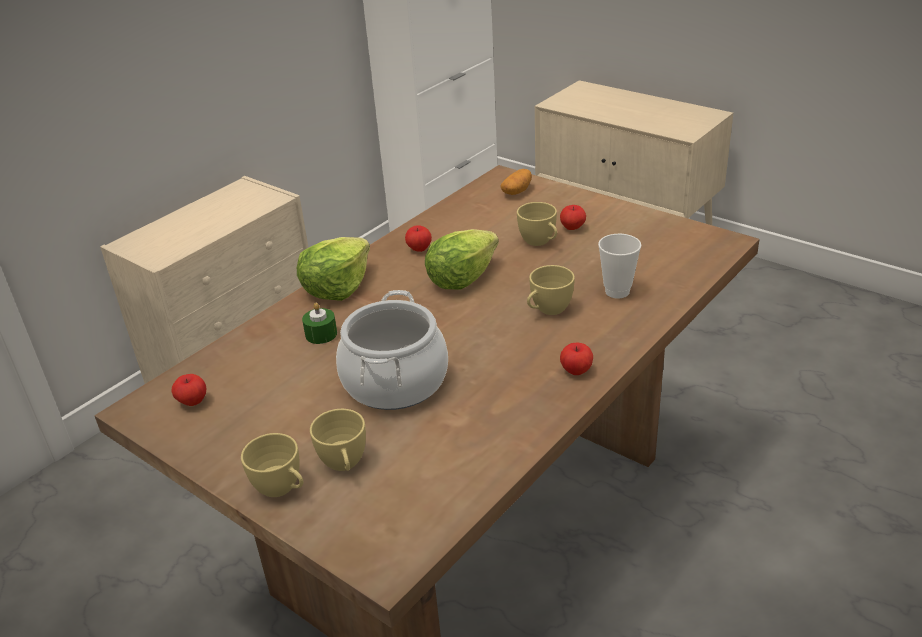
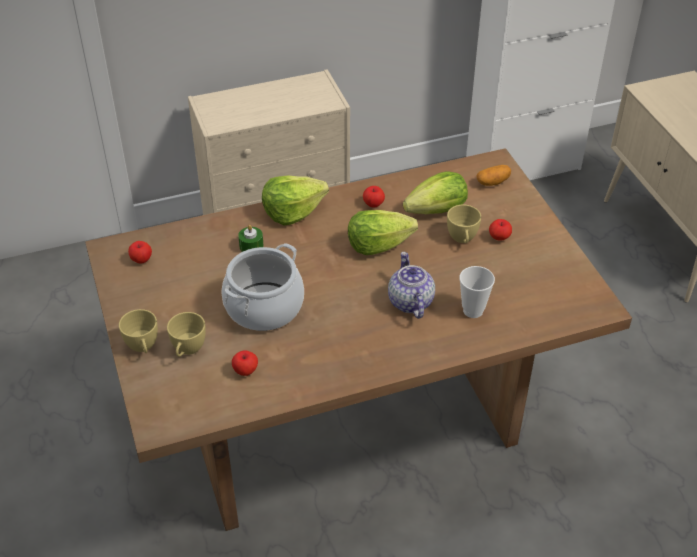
camera: 30 degrees right, 10 degrees up
(489, 230) = (437, 211): none -> lettuce
(547, 310) = (409, 301): yellow cup -> teapot
(576, 370) = (381, 359): apple -> apple (245, 371)

